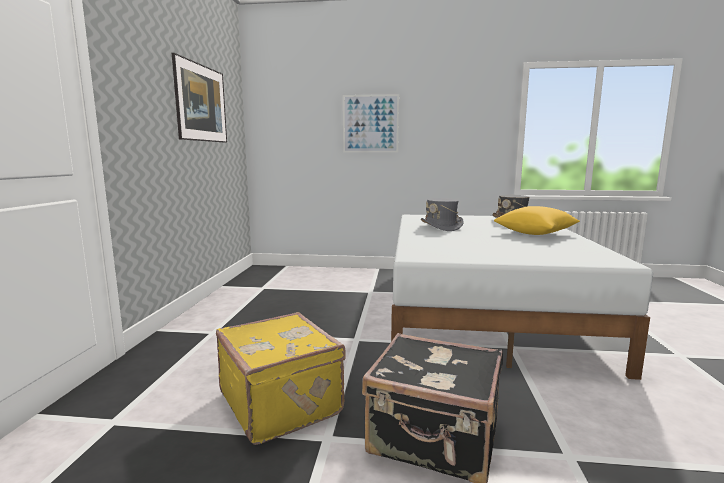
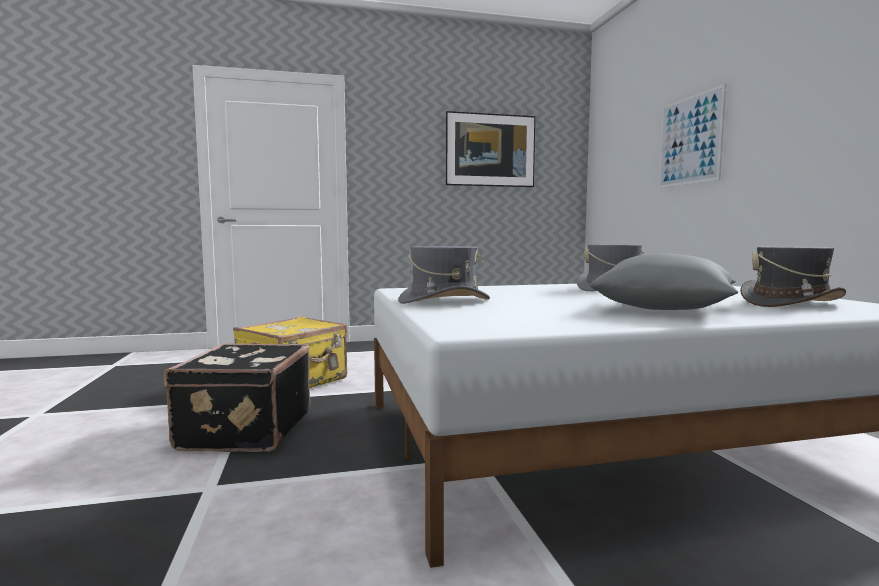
camera: 70 degrees right, 5 degrees down
(497, 254) = (444, 301): none -> grey hat
(535, 233) = (666, 309): yellow pillow -> grey pillow

